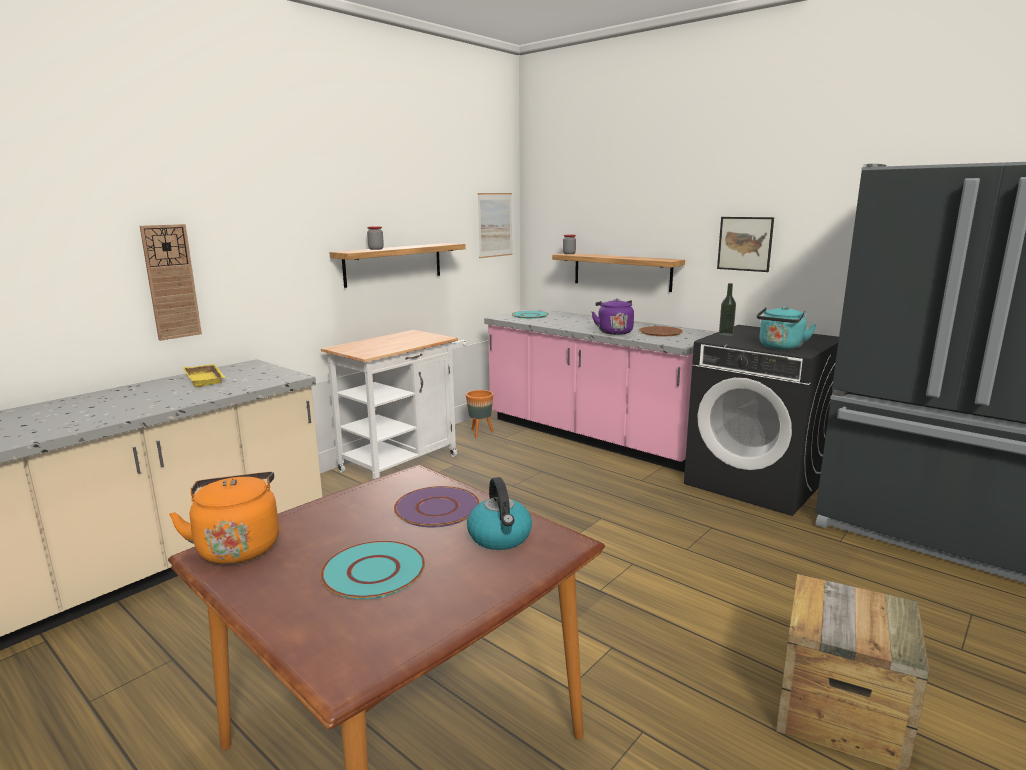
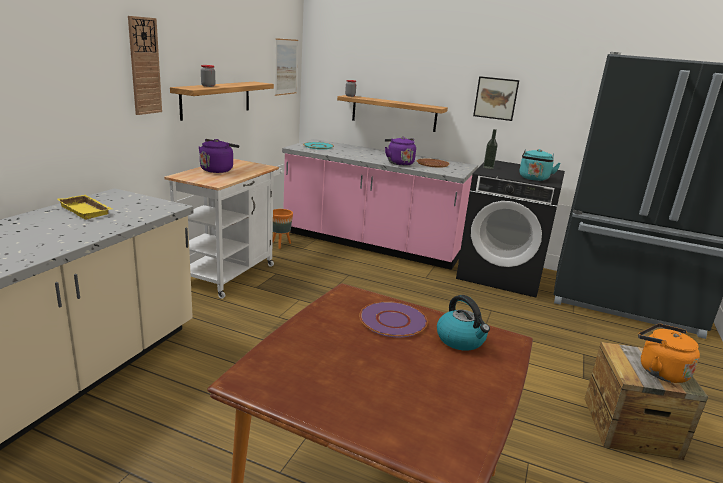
camera: 20 degrees left, 5 degrees up
(171, 282) = (40, 114): wall clock -> wall clock (144, 66)
(238, 546) = (264, 371): orange kettle -> orange kettle (659, 371)
(374, 571) = (397, 379): turquoise plate -> none
(385, 341) = (218, 170): none -> purple kettle

